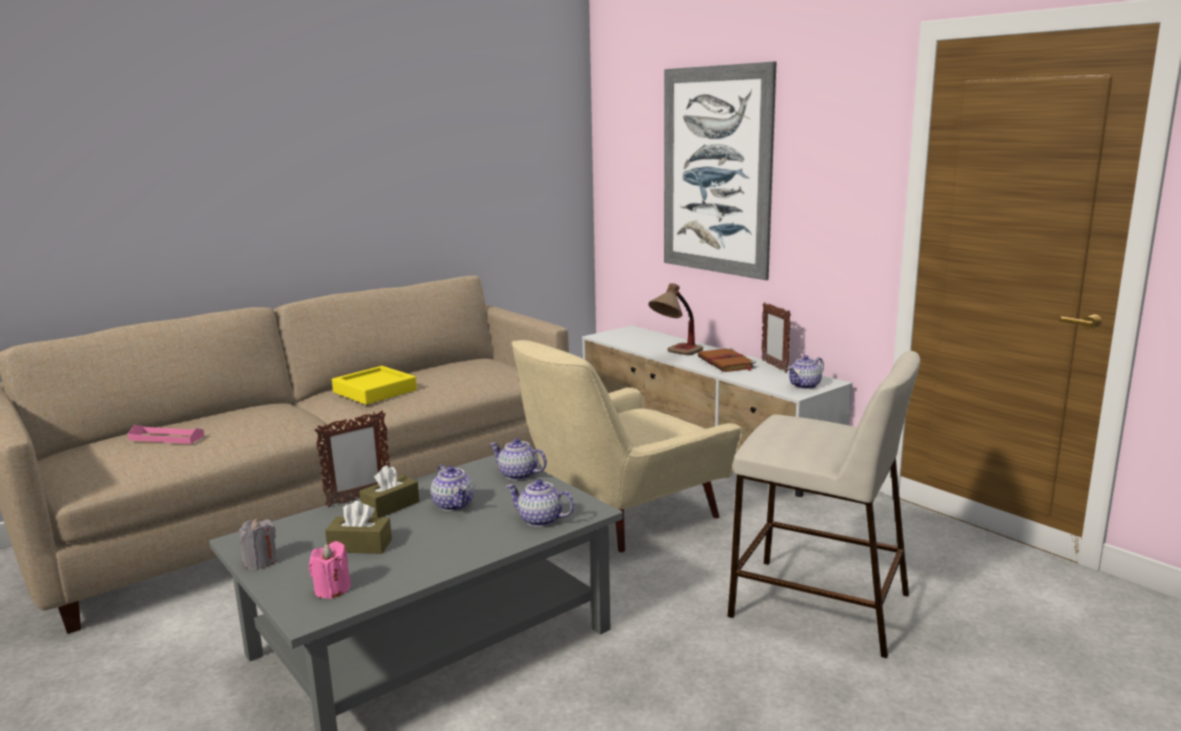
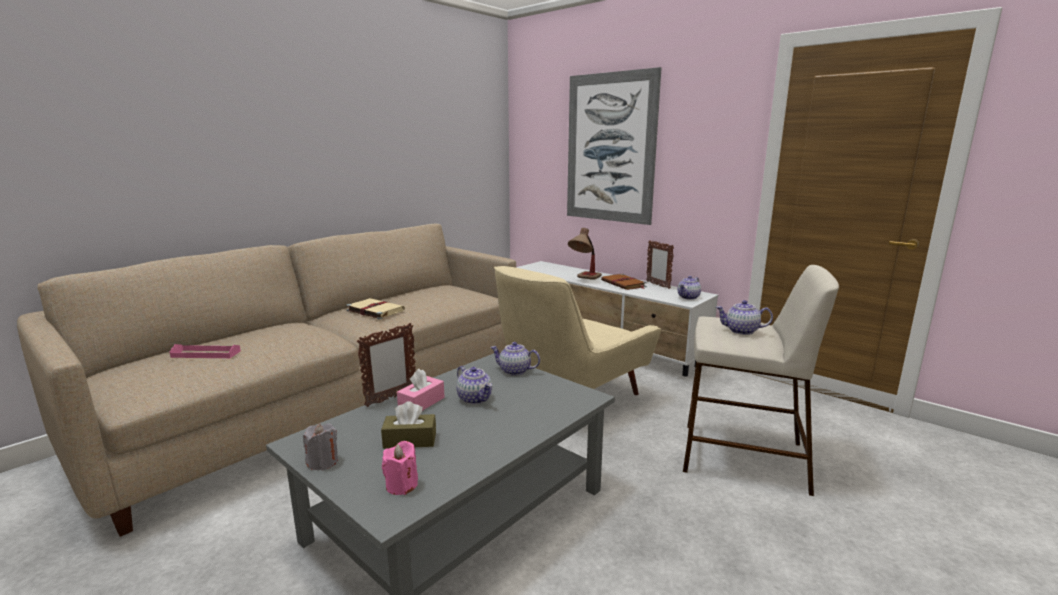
camera: 10 degrees left, 0 degrees up
(375, 391) = (374, 310): yellow tray -> beige book
(390, 506) = (421, 403): brown tissue box -> pink tissue box
(540, 520) = (553, 407): teapot -> teapot (741, 331)

